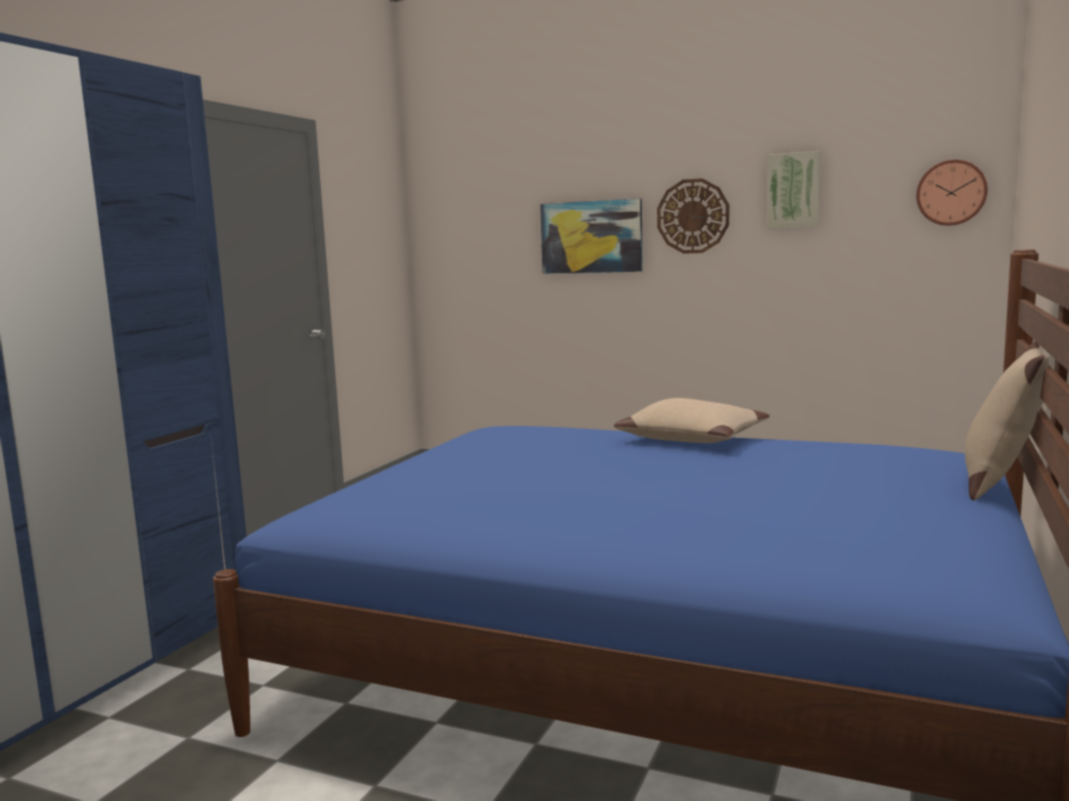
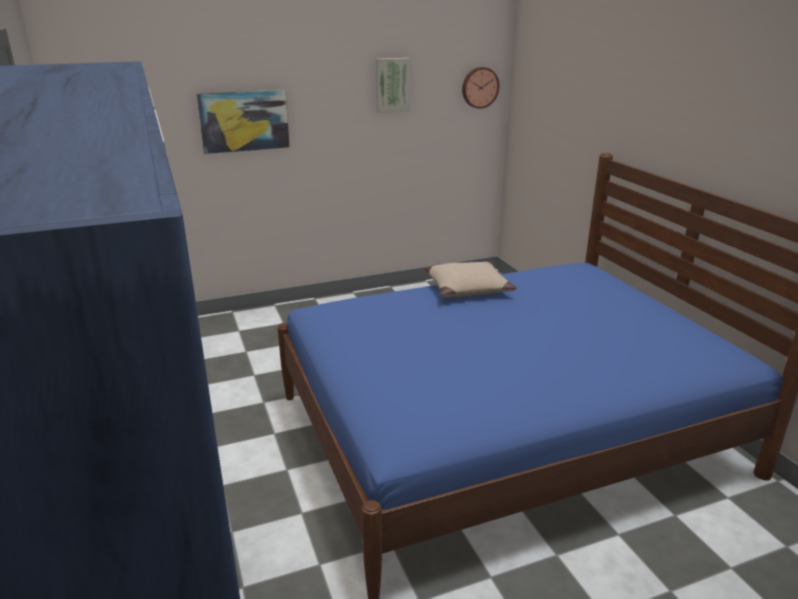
camera: 45 degrees left, 15 degrees up
(693, 216) = (324, 103): wall clock -> none
(1000, 483) = (634, 284): beige pillow -> none

